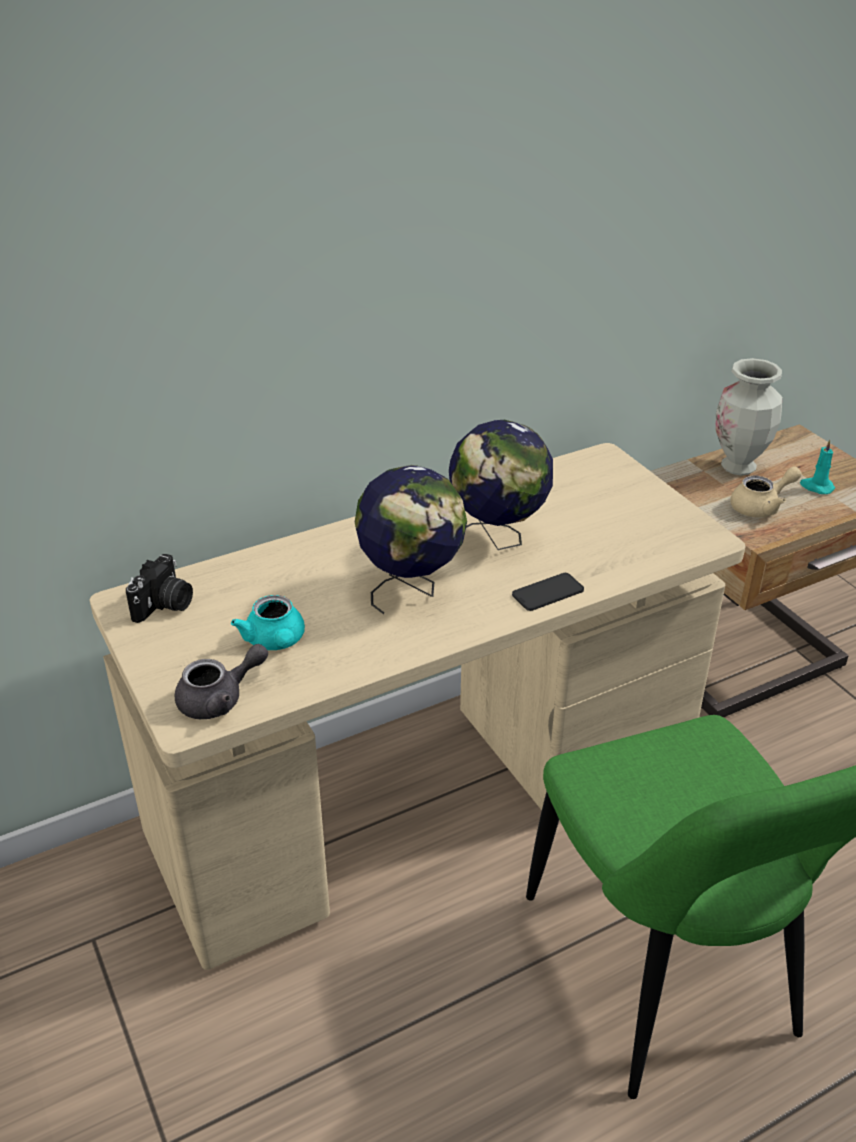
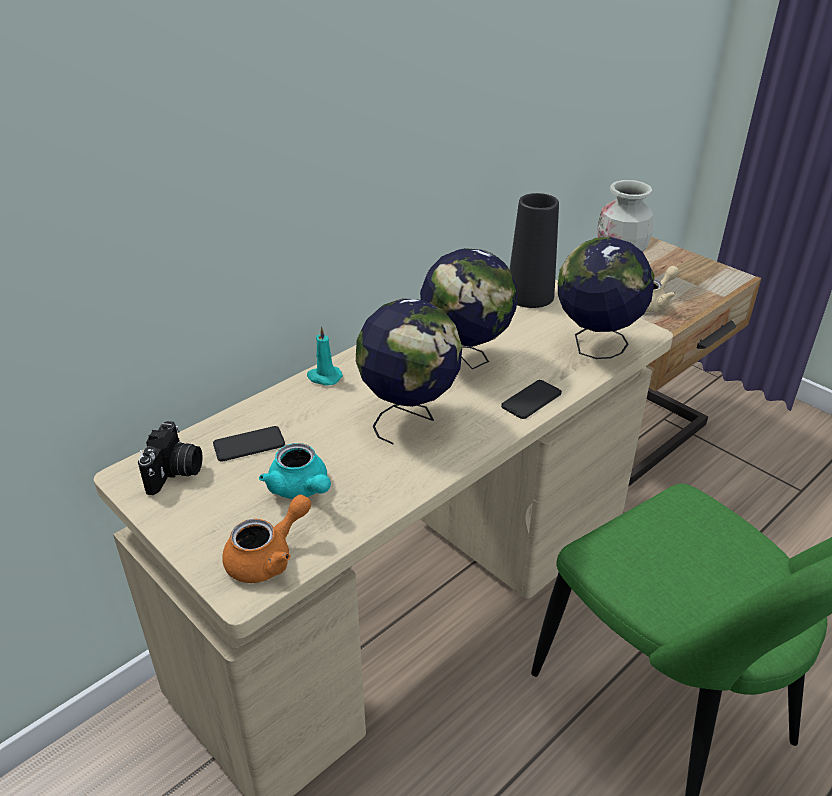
camera: 15 degrees left, 0 degrees up
(220, 699) = (268, 557): grey teapot -> orange teapot
(243, 590) = (249, 444): none -> phone
(602, 479) = (530, 295): none -> black vase
(647, 546) = (595, 347): none -> globe
(816, 487) = (684, 281): turquoise candle -> turquoise candle (324, 377)

